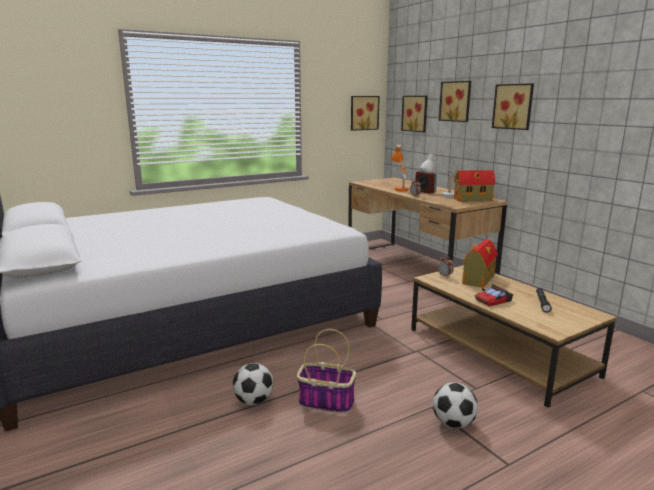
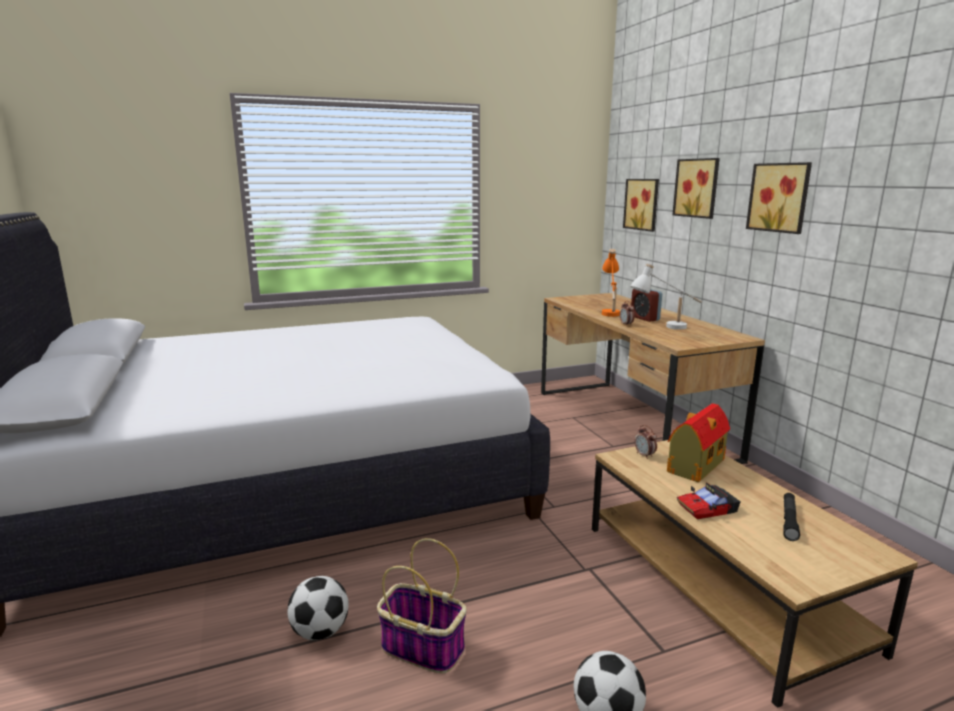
camera: 10 degrees right, 0 degrees up
(363, 113) = (571, 202): picture -> none
(473, 199) = (712, 335): toy house -> none

